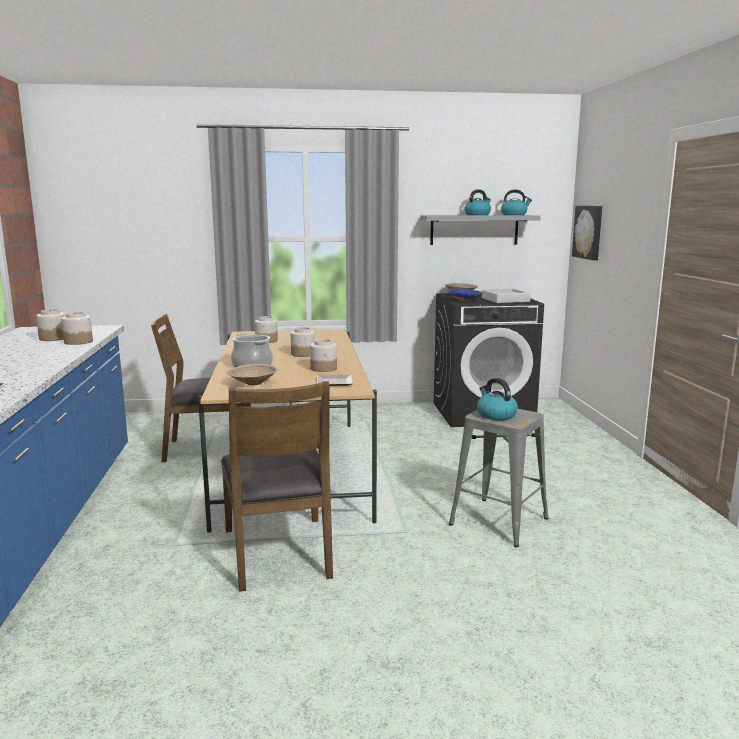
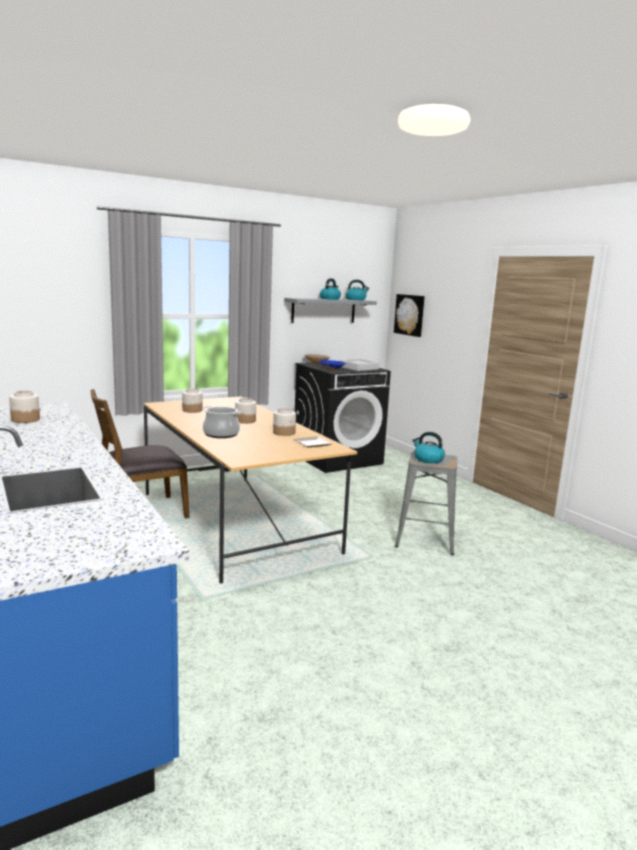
camera: 25 degrees left, 0 degrees up
(78, 342) = (61, 422): jar -> none
(252, 384) = (249, 450): beige bowl -> none
(279, 553) = (295, 589): brown chair -> none

